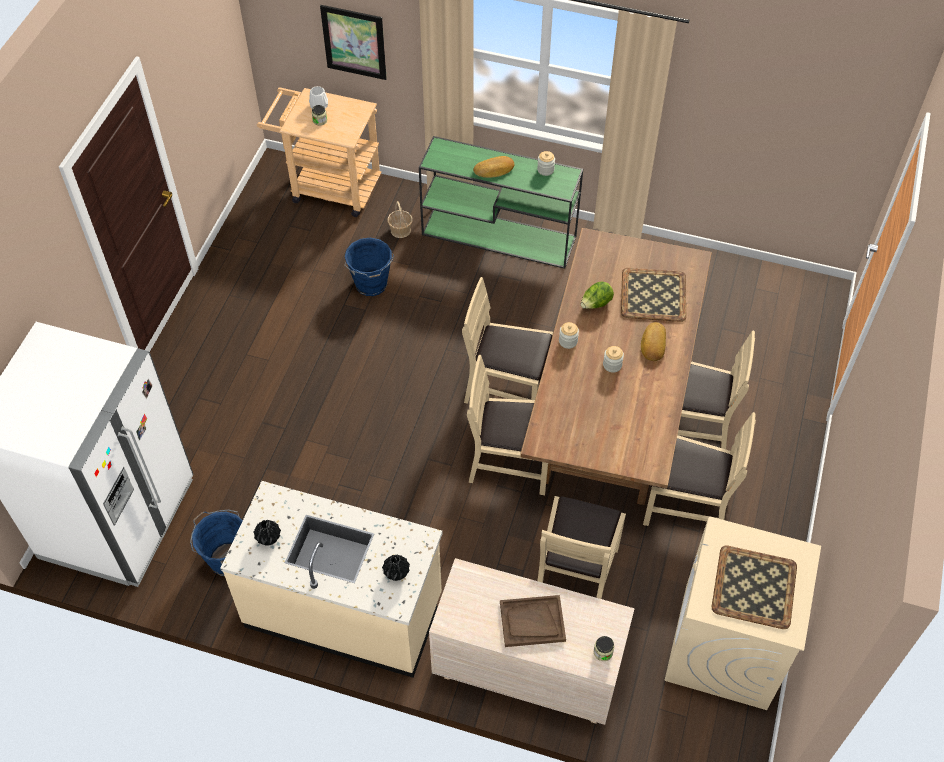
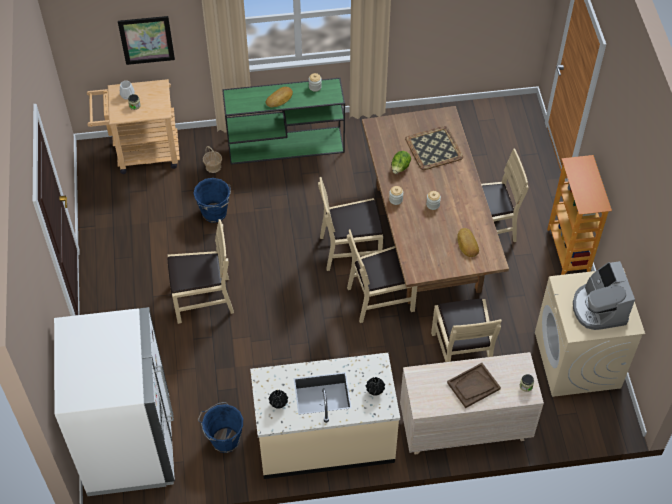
camera: 25 degrees left, 0 degrees up
(652, 344) = (451, 181): bread -> bread (467, 244)
(687, 504) = (508, 281): beige chair -> beige chair (203, 299)
(755, 588) = (598, 308): tray -> coffee machine
(789, 497) = (569, 251): none -> bookcase

